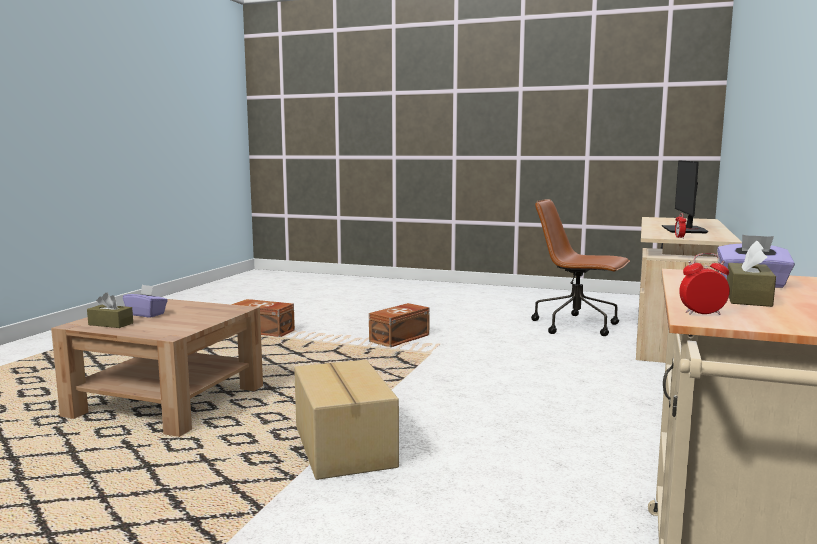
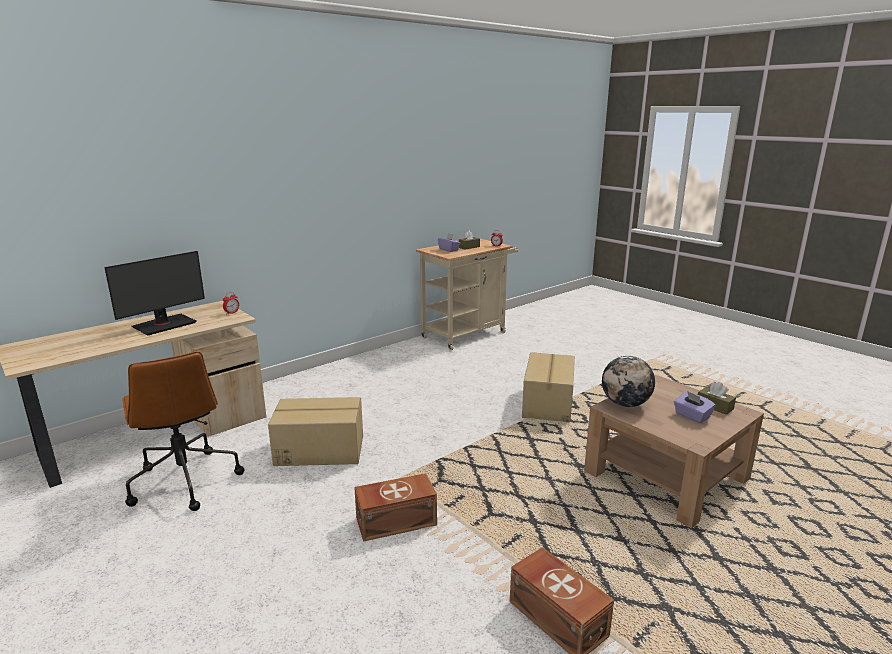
camera: 150 degrees left, 10 degrees up
(220, 312) = (625, 404): none -> globe
(530, 353) = (319, 450): none -> cardboard box

